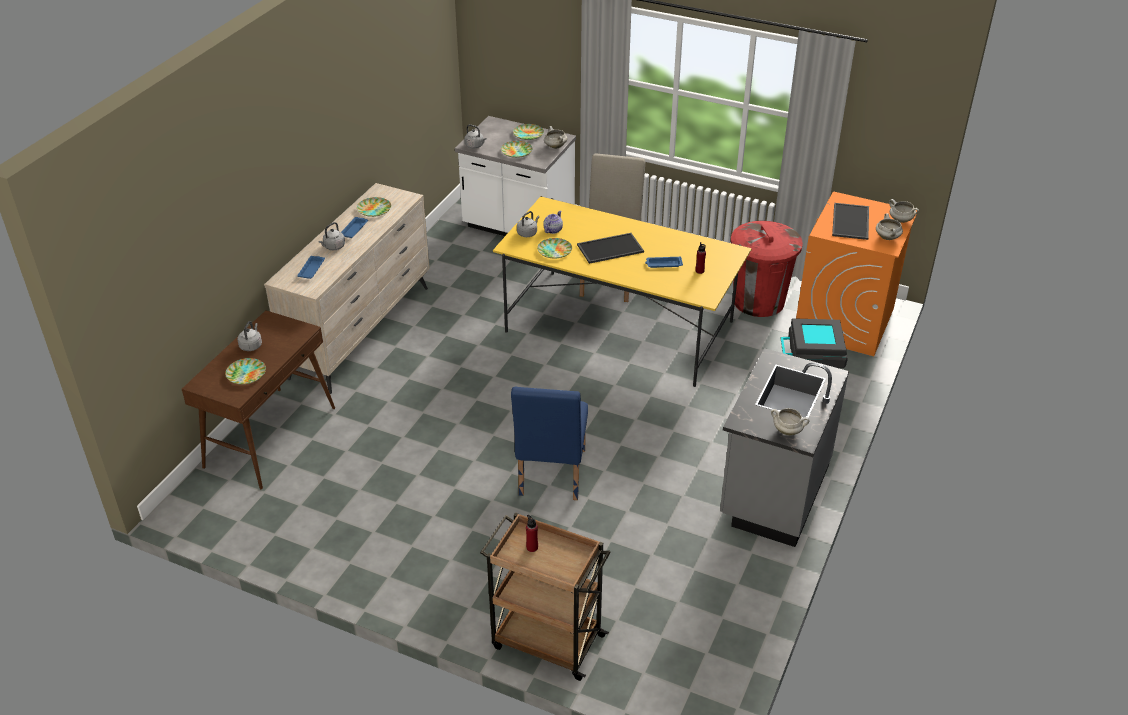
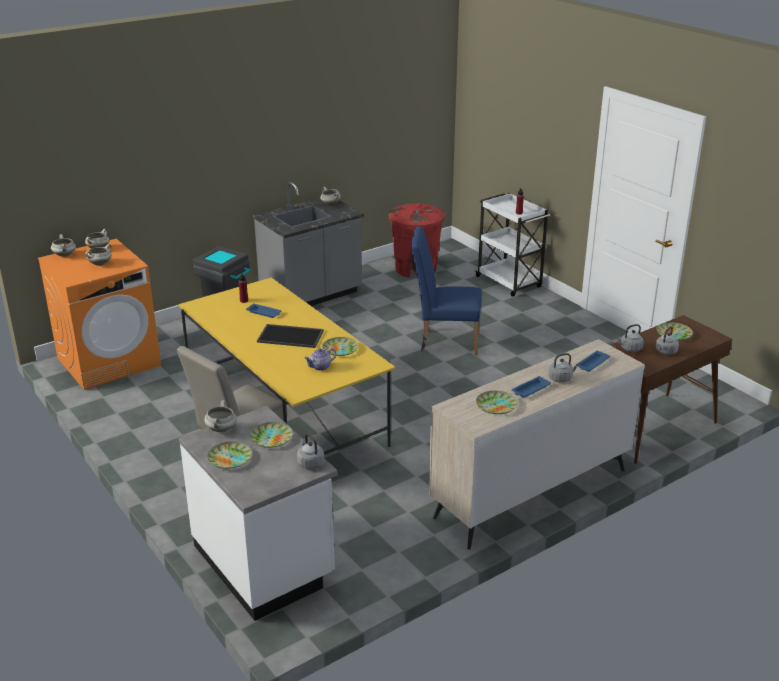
camera: 150 degrees left, 10 degrees down
(528, 233) = (347, 371): grey kettle -> grey kettle (629, 349)
(546, 640) = (509, 282): brown cart -> white cart
(550, 477) = (444, 341): blue chair -> blue chair turned 120 degrees counterclockwise
(758, 301) = (145, 396): red trash can -> red trash can (416, 269)
(851, 222) = (100, 264): tray -> white cooking pot

